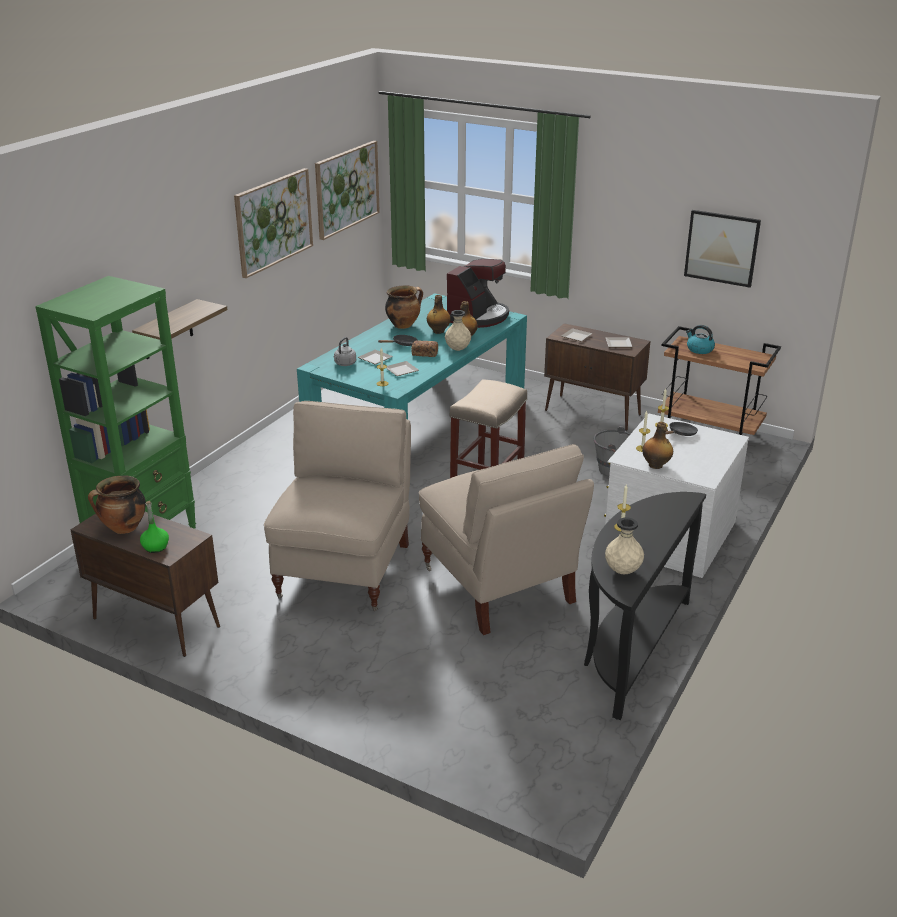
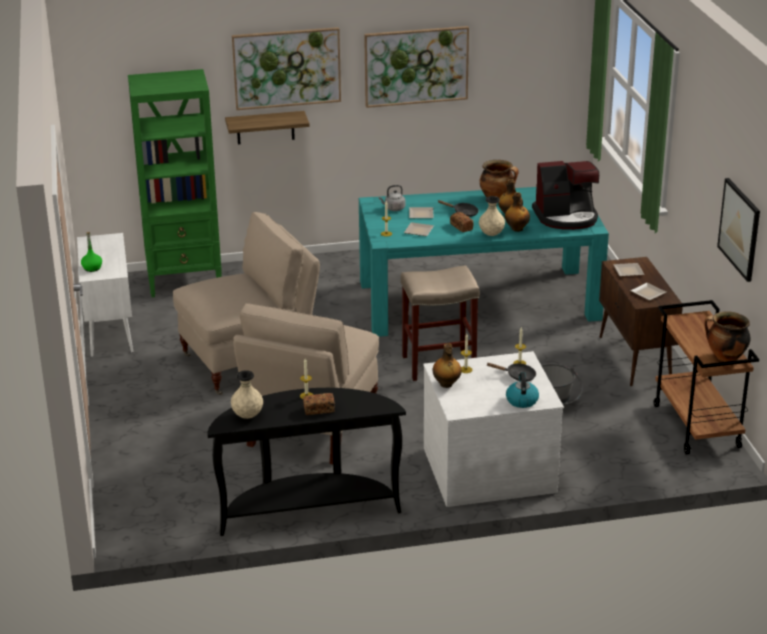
camera: 50 degrees right, 0 degrees up
(123, 528) = (98, 250): cooking pot -> cooking pot (725, 357)
(155, 622) = (110, 331): brown cabinet -> white cabinet
(346, 189) = (534, 56): picture -> picture (286, 68)
(655, 531) = (319, 410): none -> bread
(699, 349) = (695, 329): kettle -> kettle (521, 400)

